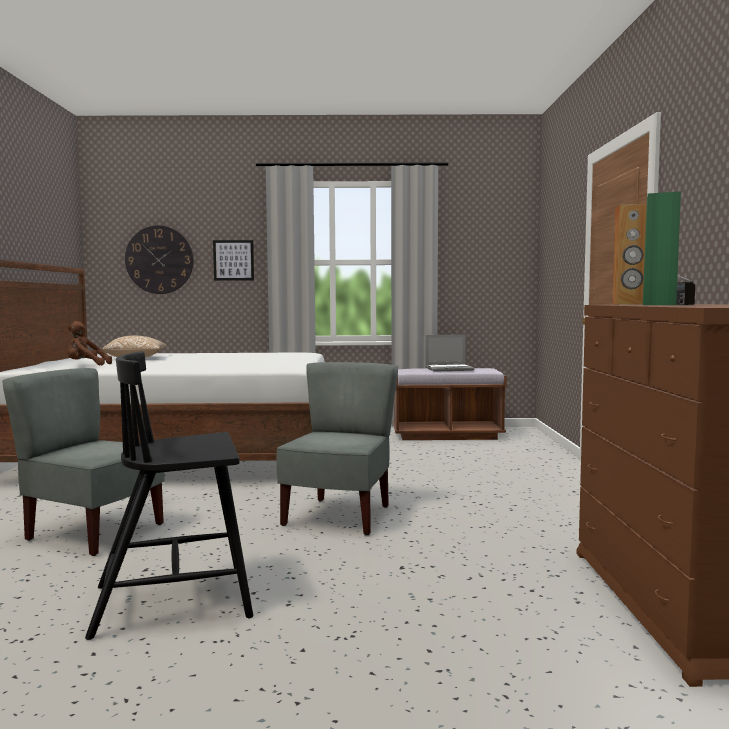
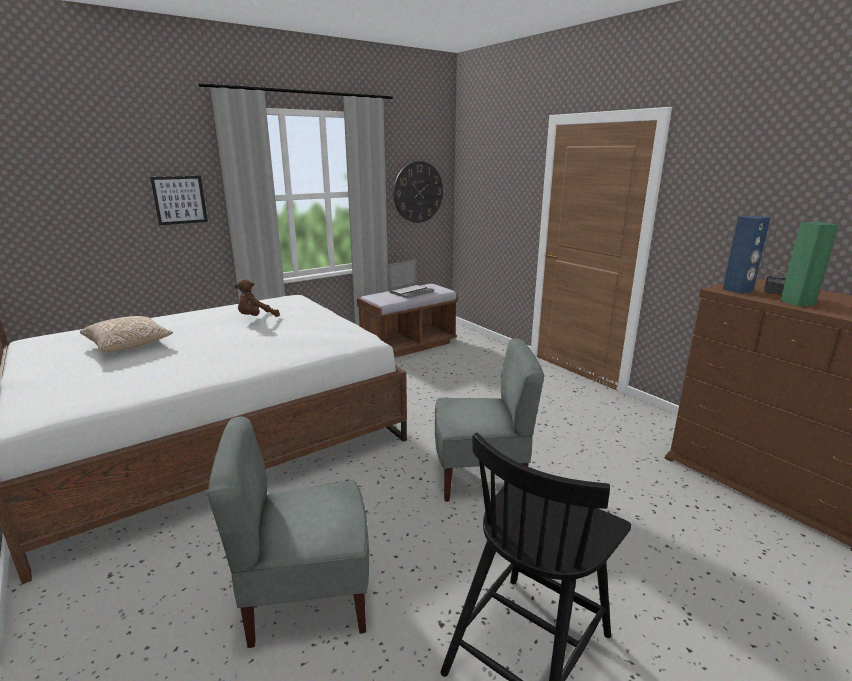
camera: 35 degrees left, 15 degrees up
(86, 365) = (112, 383): brown plush toy -> brown plush toy (256, 318)
(159, 260) = (78, 204): wall clock -> wall clock (418, 192)
(339, 516) = (480, 475): grey chair -> grey chair turned 105 degrees clockwise
(628, 304) = (738, 290): brown speaker -> blue speaker

